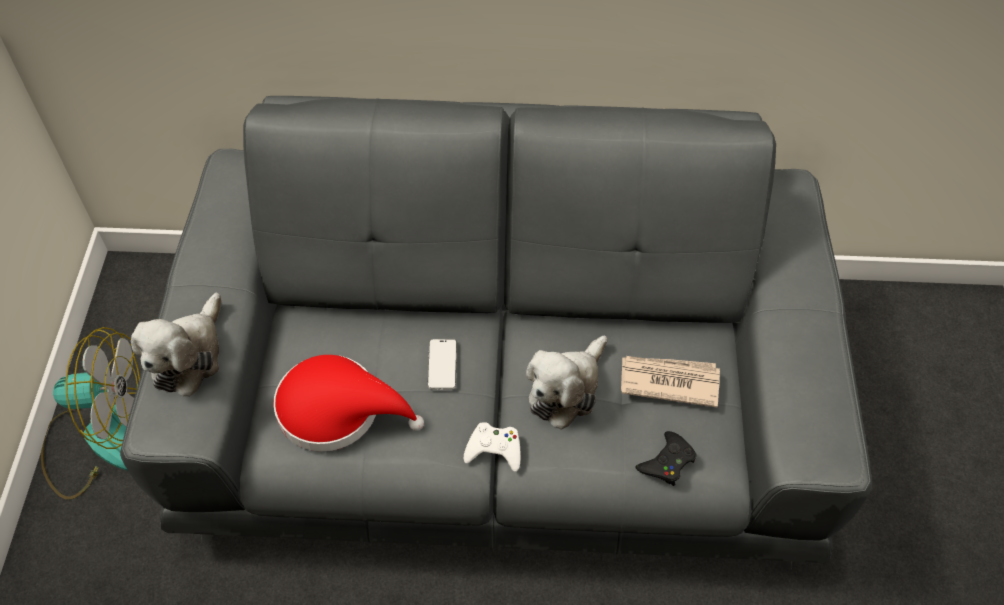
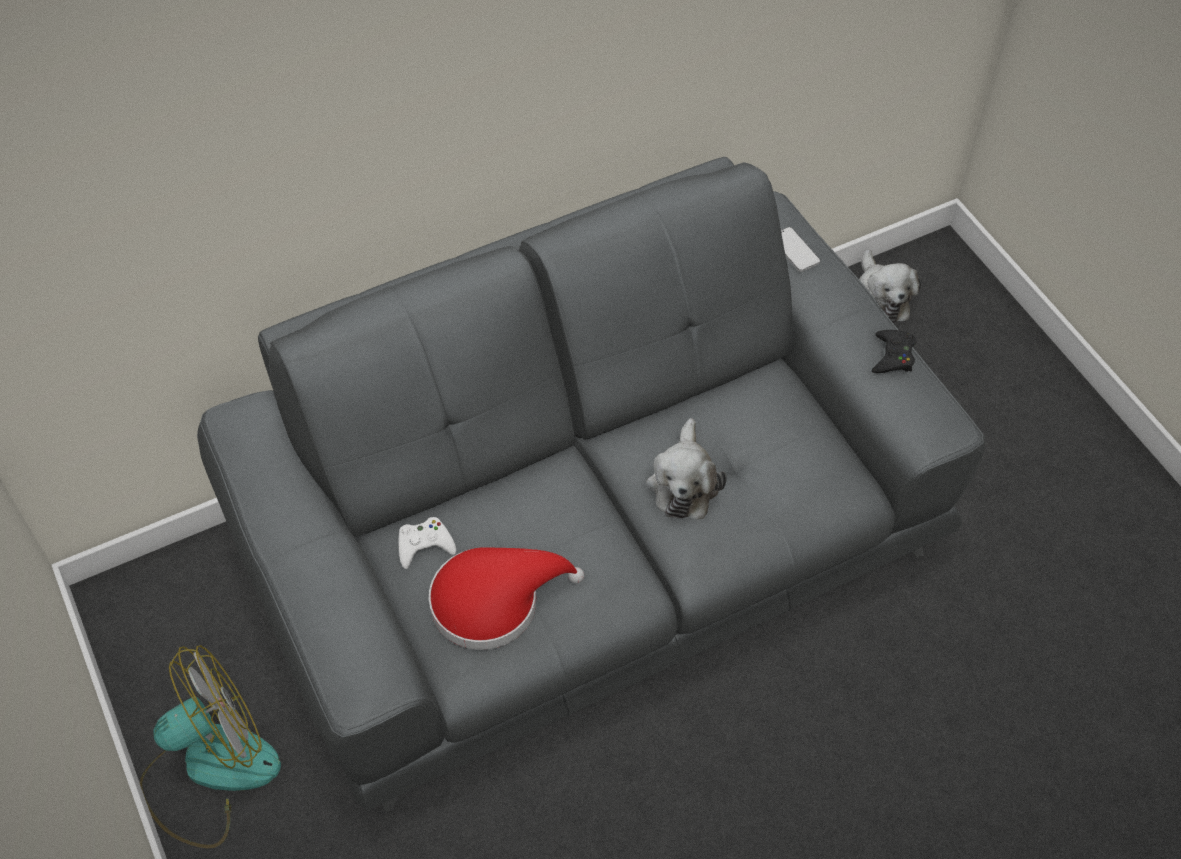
camera: 30 degrees left, 0 degrees up
(189, 356) = (335, 616): plush toy -> plush toy (880, 297)
(442, 365) = (561, 514): phone -> phone (794, 250)
(494, 449) = (657, 564): white game controller -> white game controller (424, 545)
(667, 462) = (808, 501): black game controller -> black game controller (893, 356)
(668, 381) = (765, 432): newspaper -> none

